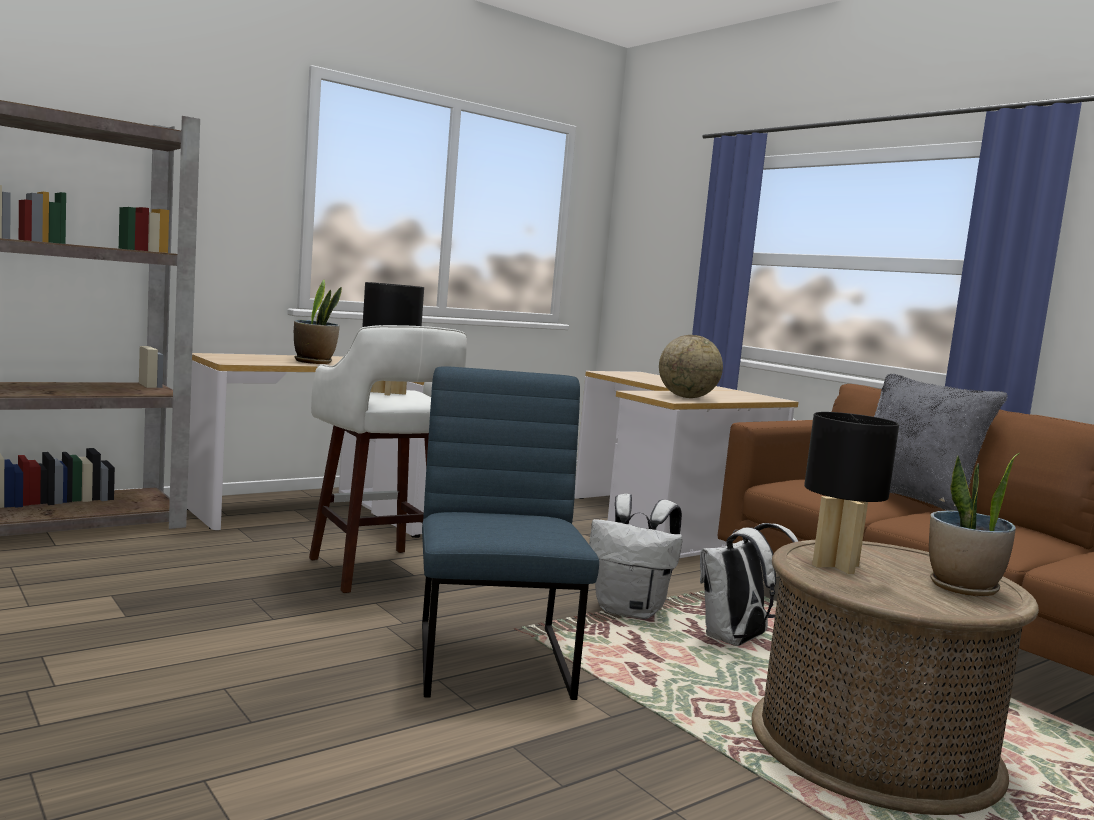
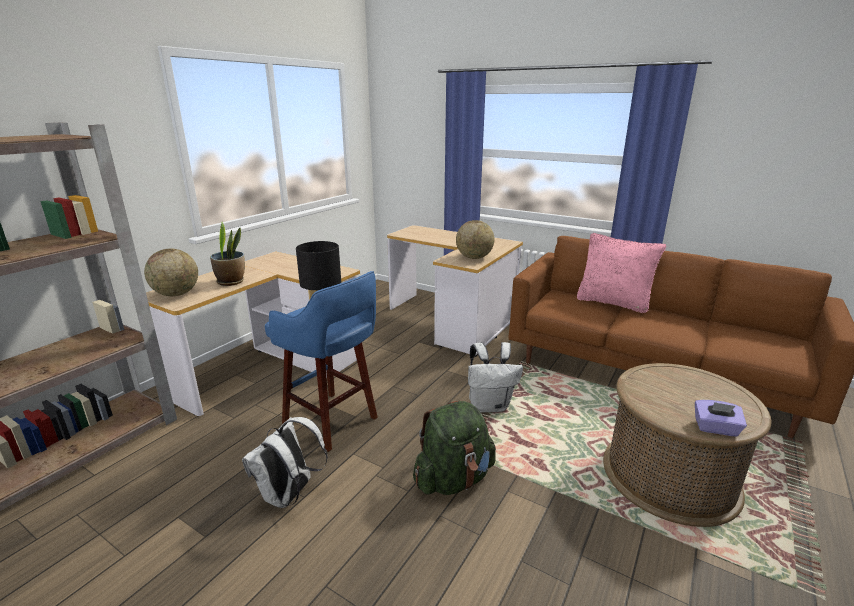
camera: 20 degrees left, 15 degrees up
(238, 358) = (176, 294): none -> globe
(376, 573) = (333, 423): white stool -> blue stool
(494, 656) = (453, 479): blue chair -> green backpack
(737, 641) = (555, 412): white backpack -> white backpack (289, 495)
(836, 565) = (658, 399): black table lamp -> none
(895, 600) = (716, 428): none -> purple tissue box
(912, 501) = (613, 304): grey pillow -> pink pillow
(963, 588) = (723, 398): potted plant -> none

